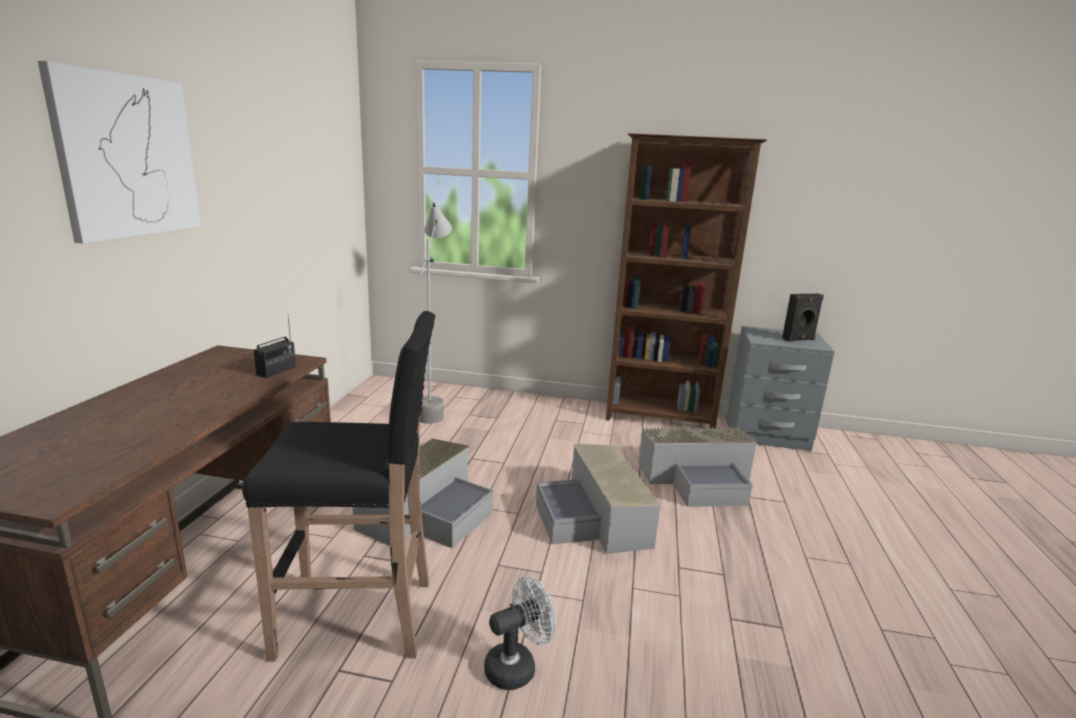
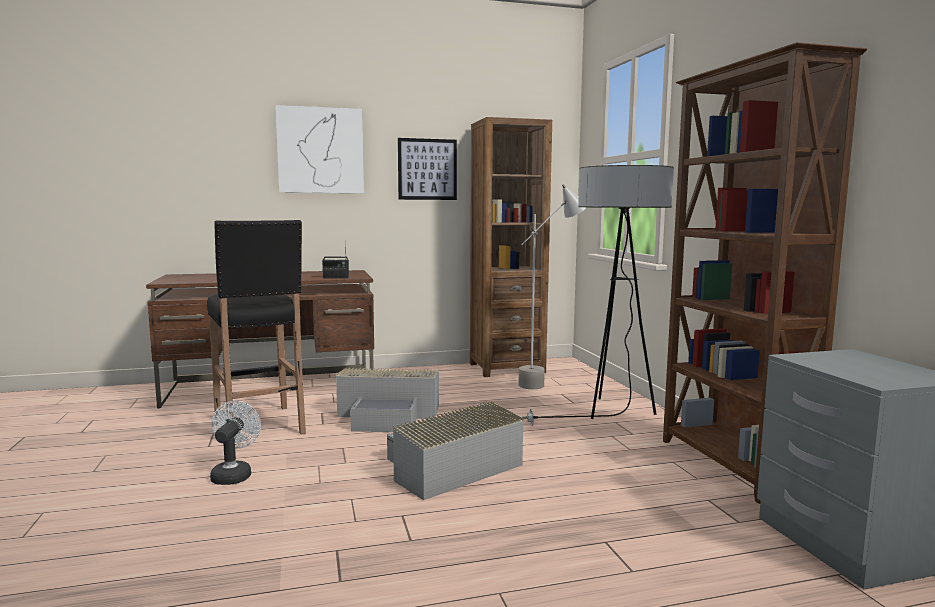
camera: 65 degrees right, 10 degrees down
(255, 181) = (427, 169): none -> picture
(361, 410) = (506, 368): none -> brown bookcase
(517, 666) = (233, 474): white fan -> white fan turned 120 degrees counterclockwise
(542, 417) = (611, 416): none -> floor lamp
(699, 479) = (603, 507): grey storage box -> none
(799, 339) = (879, 372): black speaker -> none

